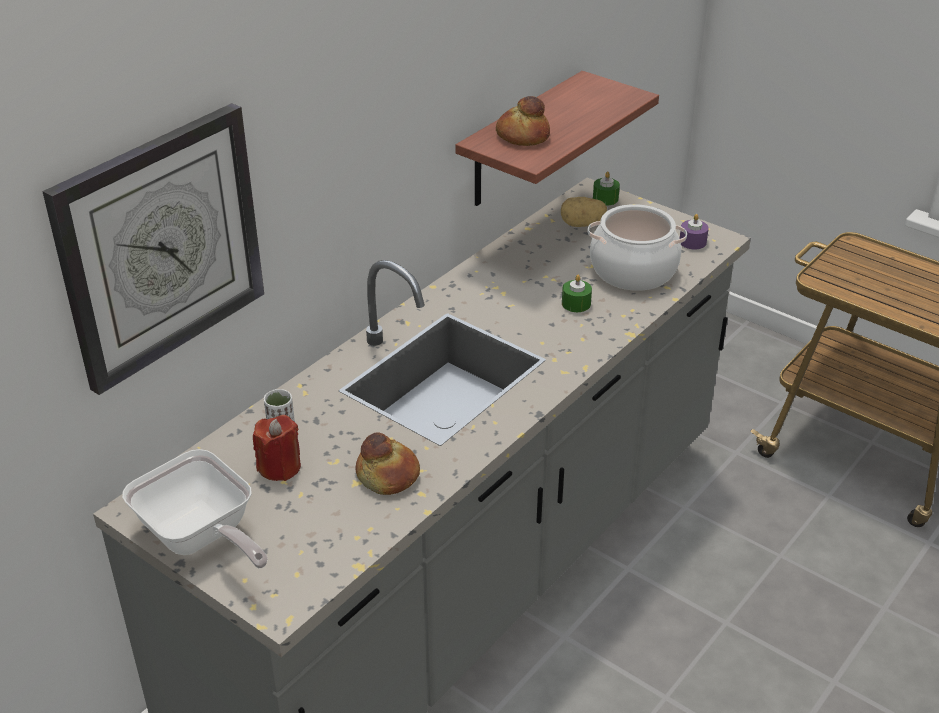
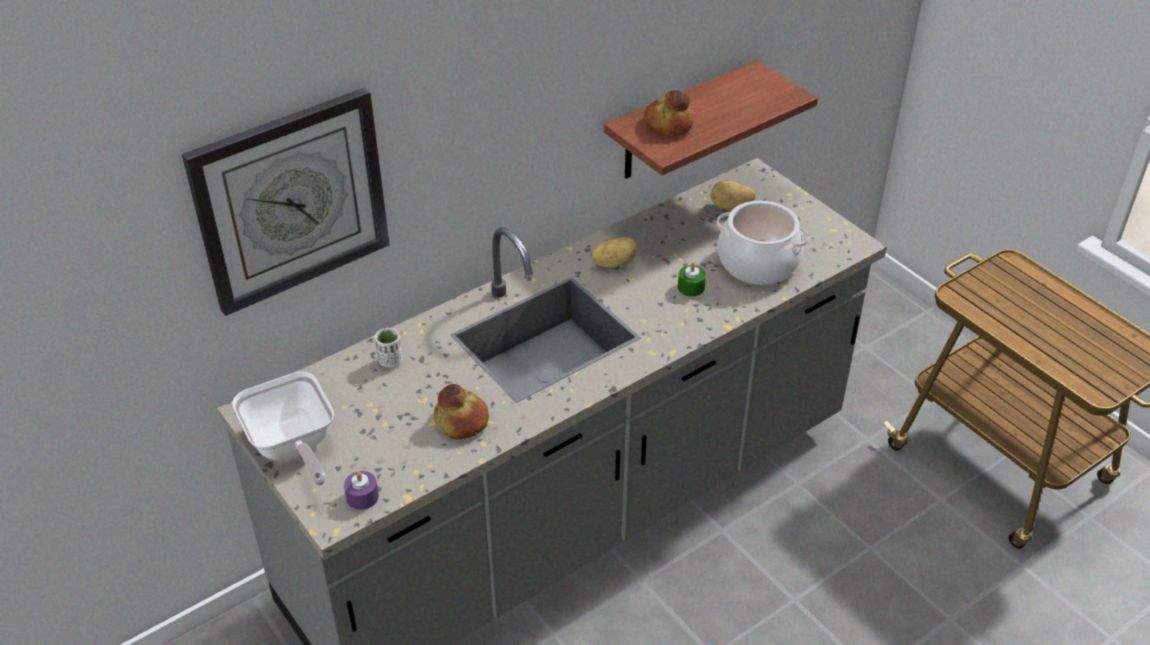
camera: 15 degrees right, 5 degrees up
(279, 467) = (376, 396): red candle -> none
(486, 293) = (613, 263): none -> potato
(605, 199) = (764, 183): green candle -> none
(692, 242) = (828, 242): purple candle -> purple candle (362, 497)

